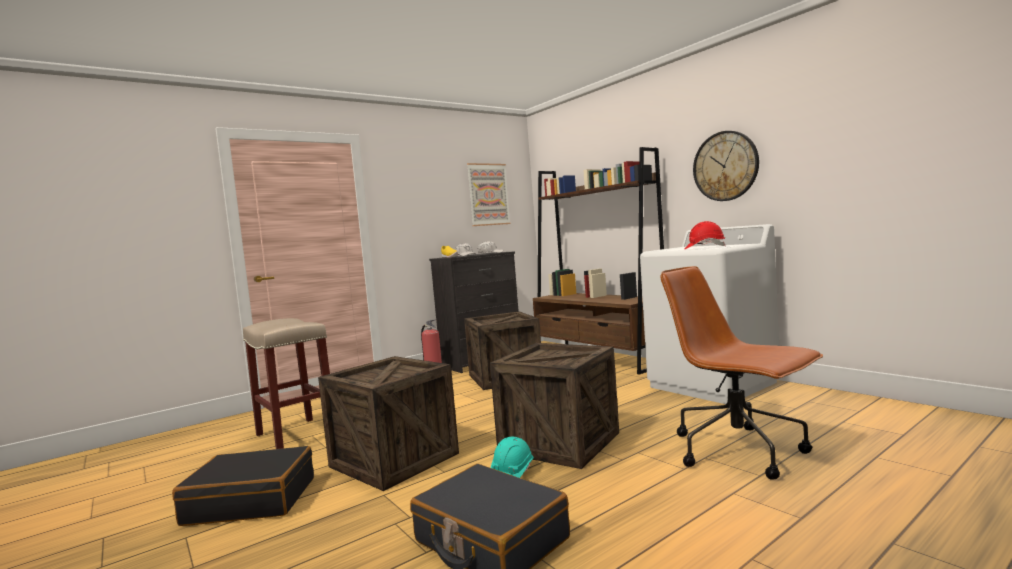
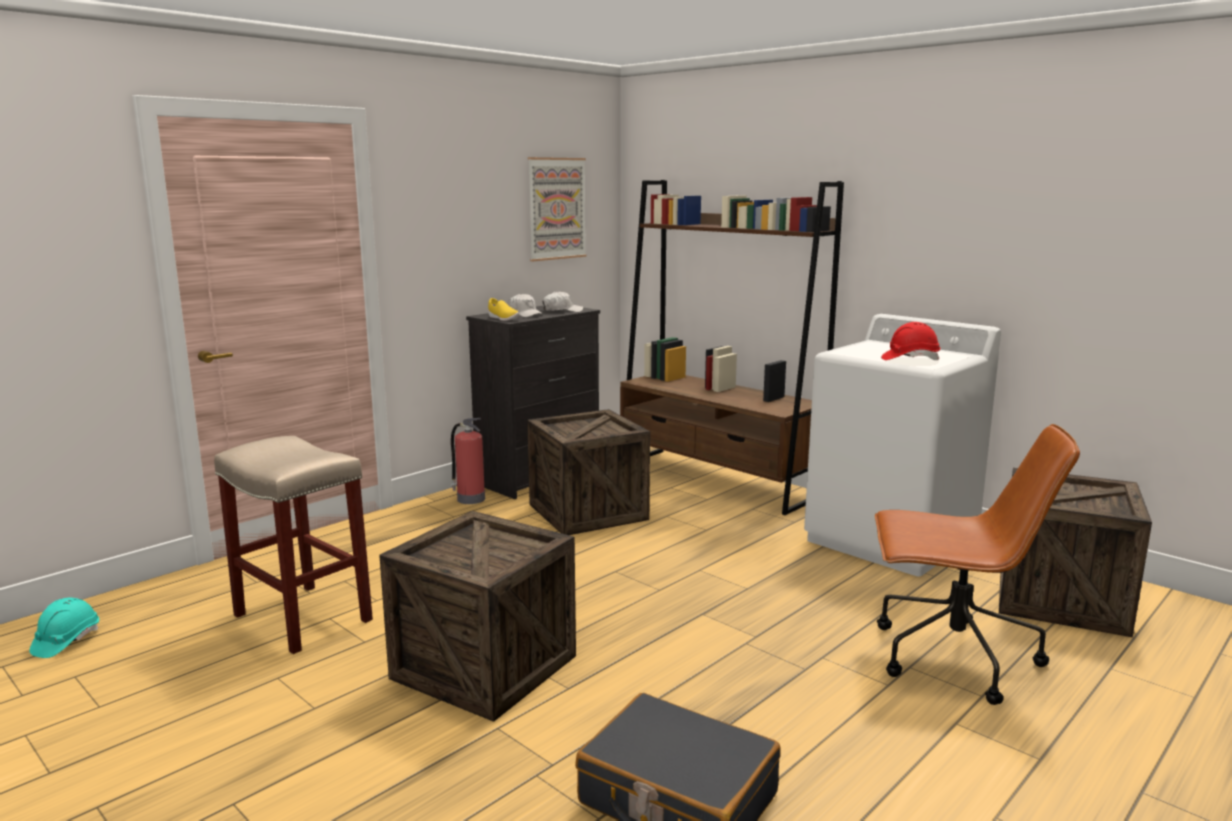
camera: 10 degrees left, 10 degrees up
(251, 501) = (300, 739): black suitcase -> none
(512, 473) = (665, 691): turquoise hard hat -> turquoise hard hat (66, 641)
(559, 442) = (712, 638): crate -> crate (1061, 599)
(725, 166) = (942, 229): wall clock -> none
(740, 451) = (951, 657): brown office chair -> brown office chair turned 150 degrees clockwise

